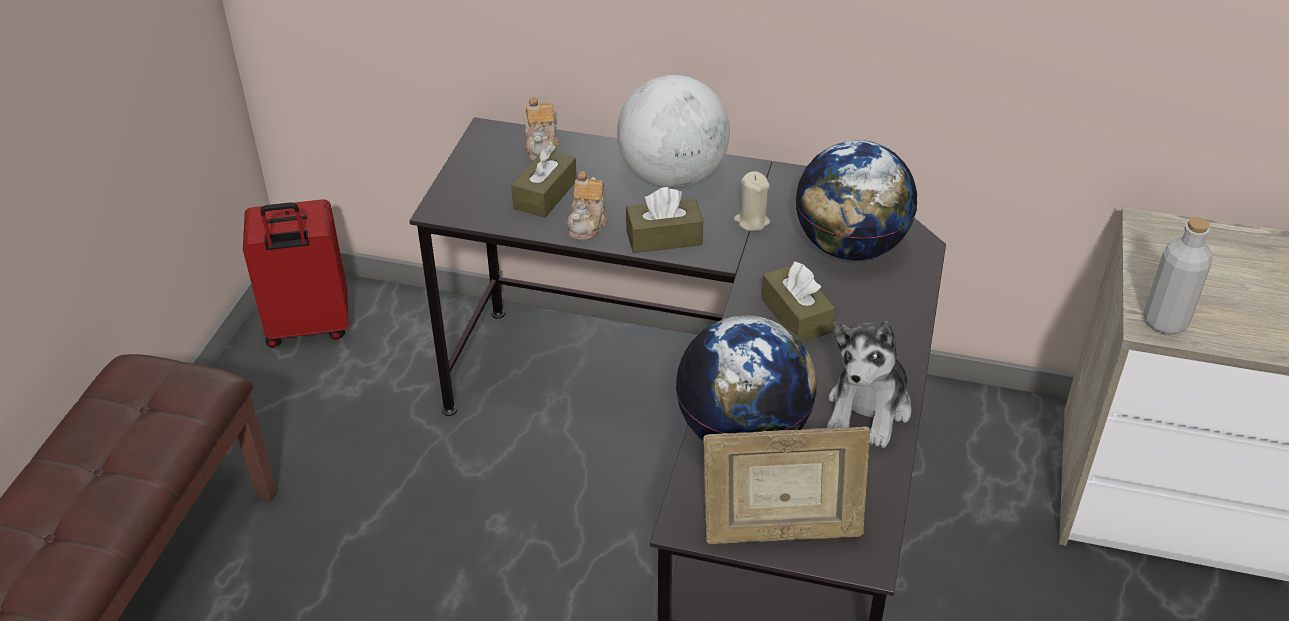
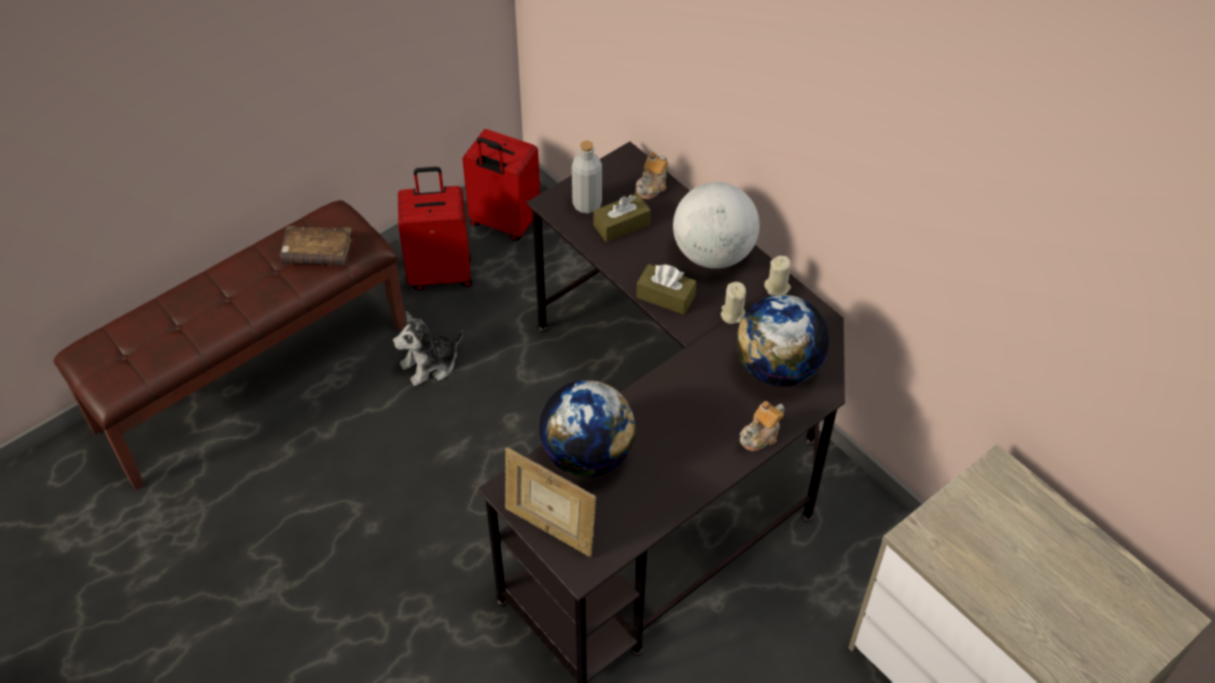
camera: 35 degrees right, 10 degrees up
(143, 422) = (318, 253): none -> brown book
(273, 413) = (440, 272): none -> red suitcase
(588, 223) = (628, 260): teapot -> teapot (760, 436)
(770, 177) = (777, 287): none -> beige candle
(796, 315) = (694, 397): brown tissue box -> none
(868, 409) = (675, 484): plush toy -> plush toy (430, 365)
(1165, 322) = (926, 541): grey bottle -> grey bottle (587, 204)

